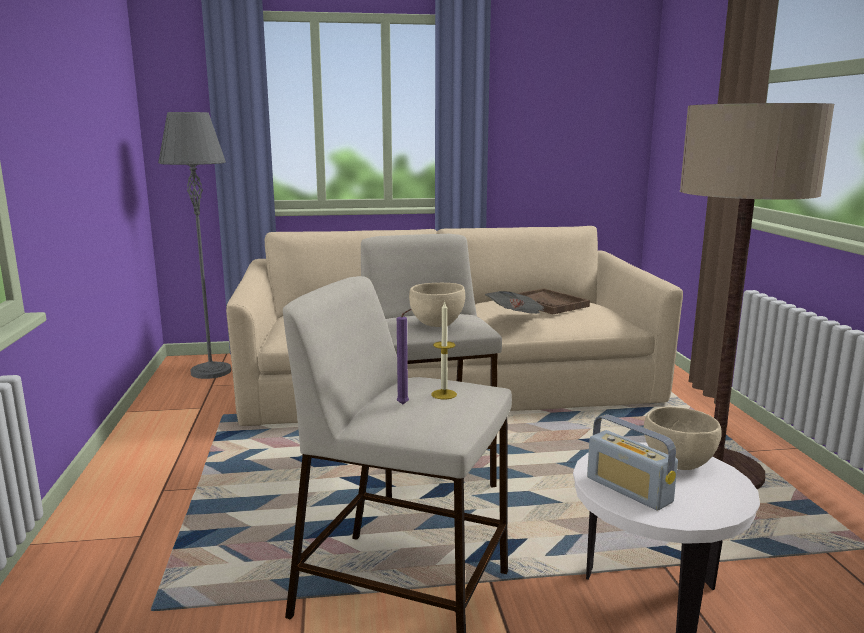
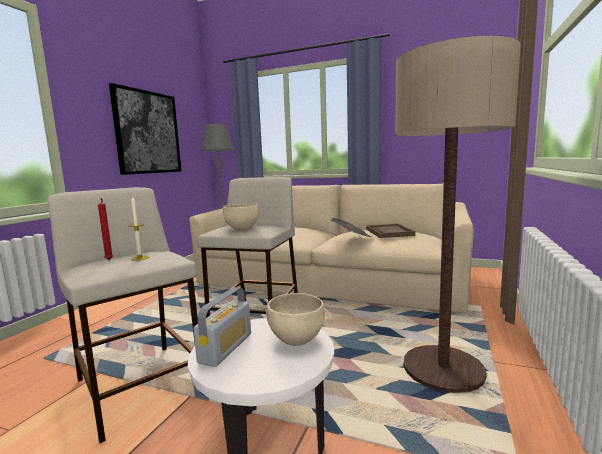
camera: 30 degrees right, 5 degrees down
(85, 132) = (147, 132): none -> picture
(404, 405) = (109, 260): purple candle -> red candle
(629, 490) = (226, 348): radio -> radio turned 150 degrees counterclockwise

